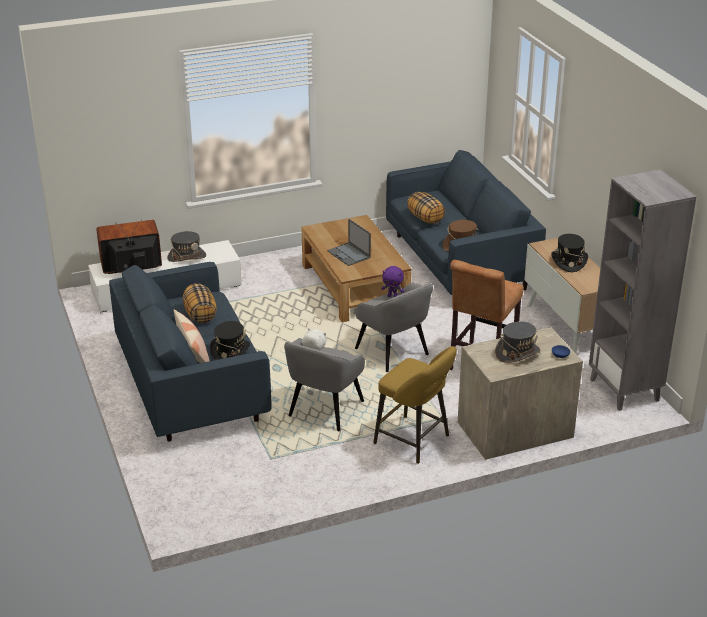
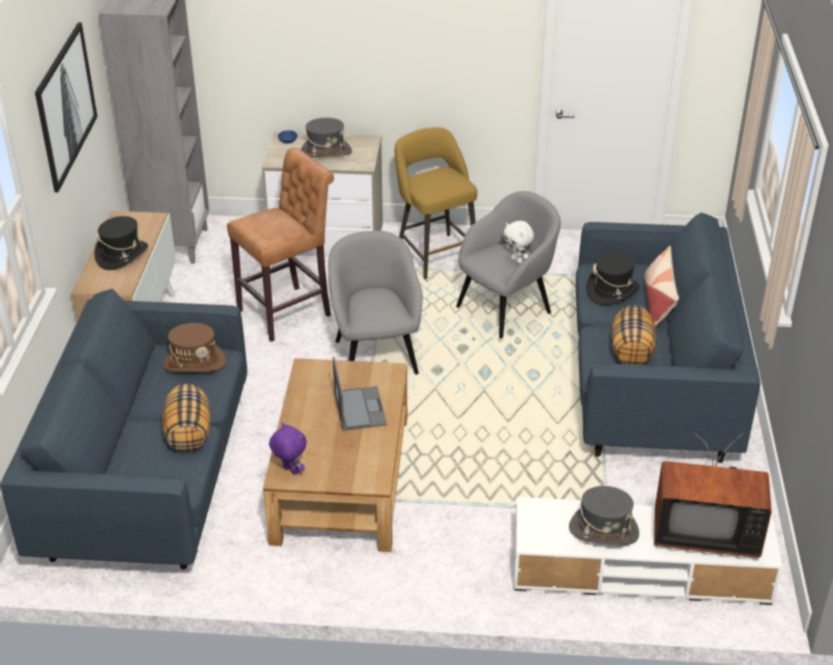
camera: 155 degrees left, 5 degrees up
(392, 296) = (359, 318): purple plush toy -> purple plush toy (289, 471)
(606, 155) = (64, 105): none -> picture

